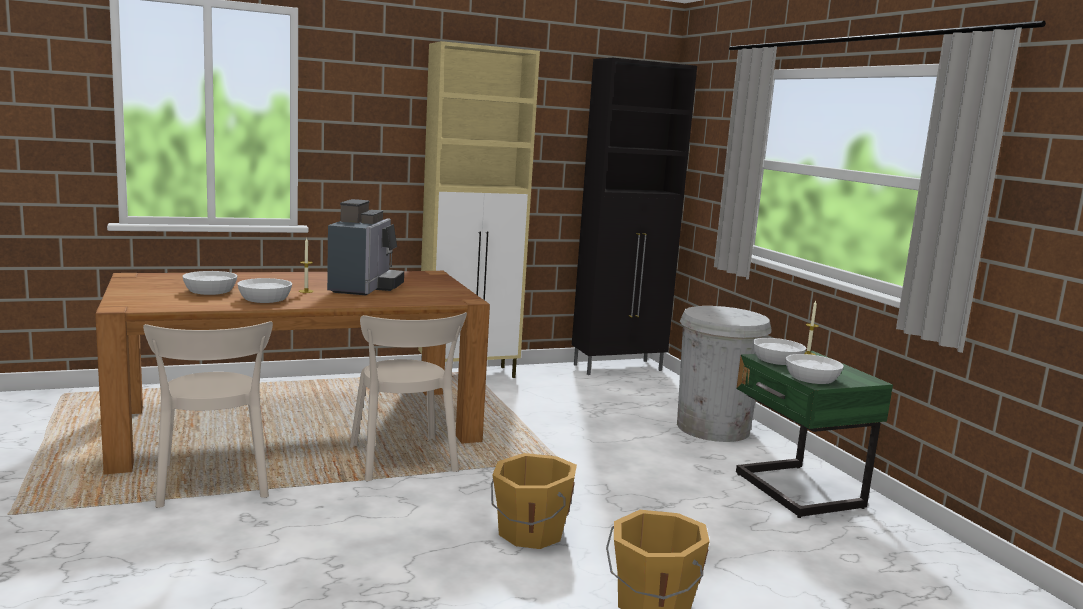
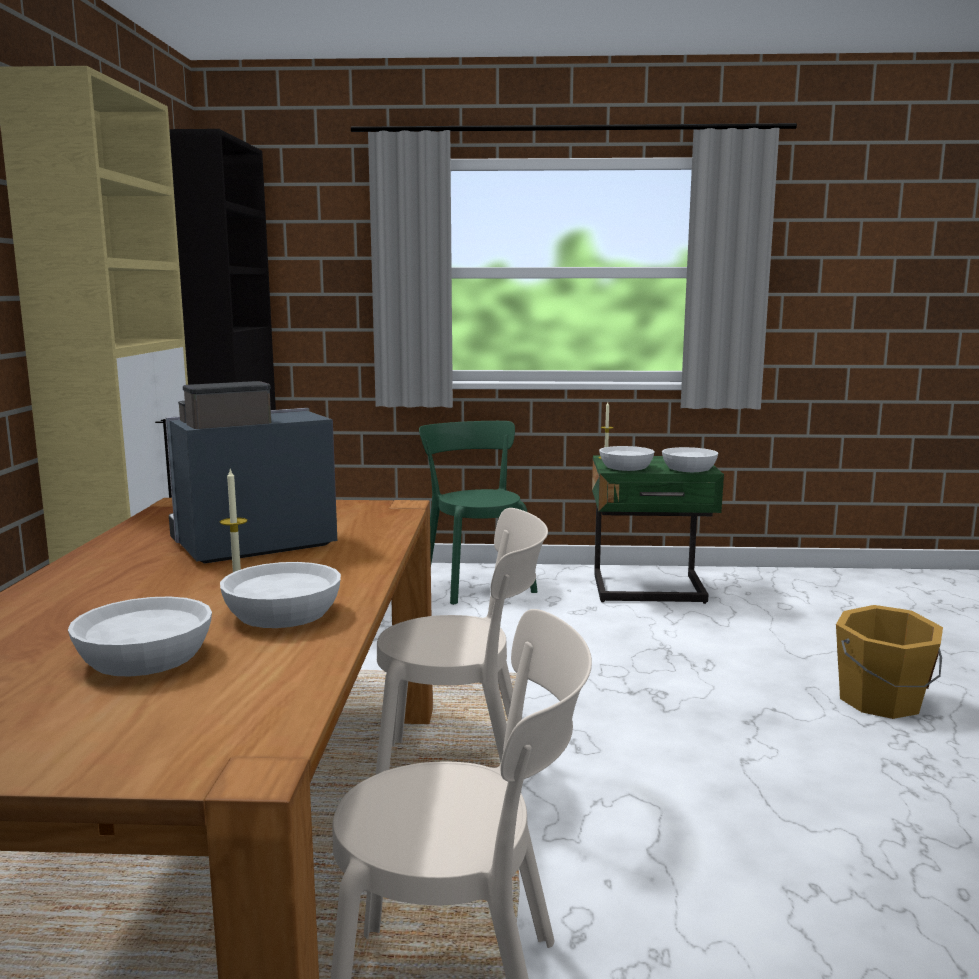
camera: 65 degrees left, 0 degrees up
(365, 287) = (248, 545): coffee machine -> coffee machine turned 60 degrees counterclockwise
(530, 533) = (723, 731): orange bucket -> none
(713, 428) = (476, 583): white trash can -> green chair

